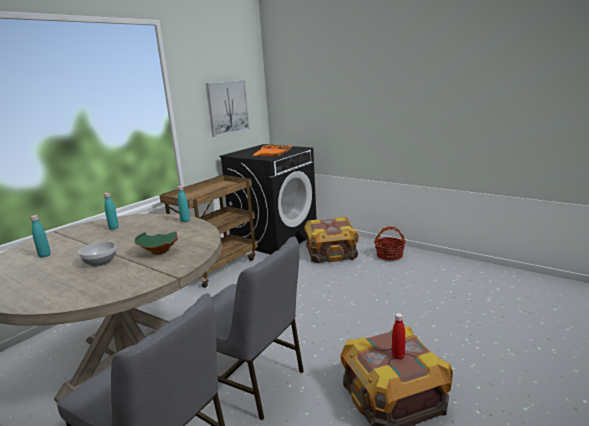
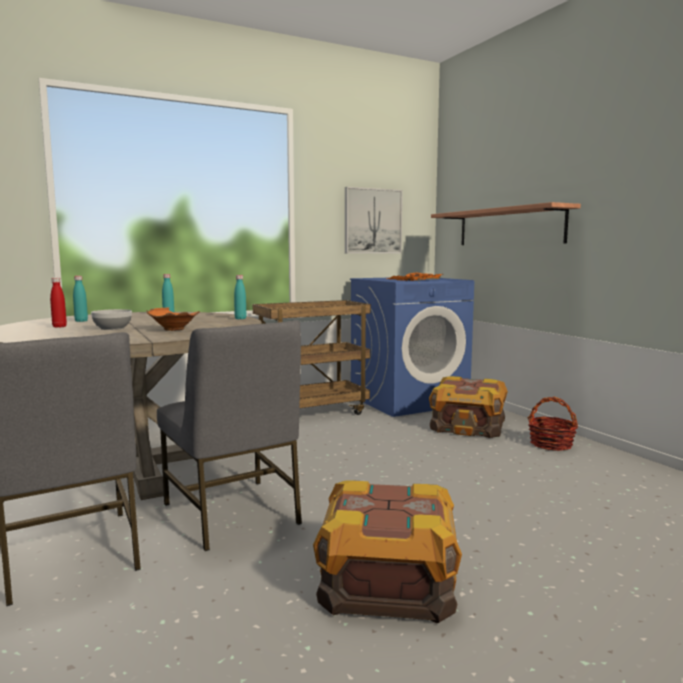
camera: 25 degrees right, 10 degrees down
(159, 252) = (172, 329): green bowl -> orange bowl
(274, 238) = (408, 400): black washing machine -> blue washing machine
(334, 108) = (509, 227): none -> shelf
(398, 356) = (388, 508): red bottle -> red bottle (59, 326)

